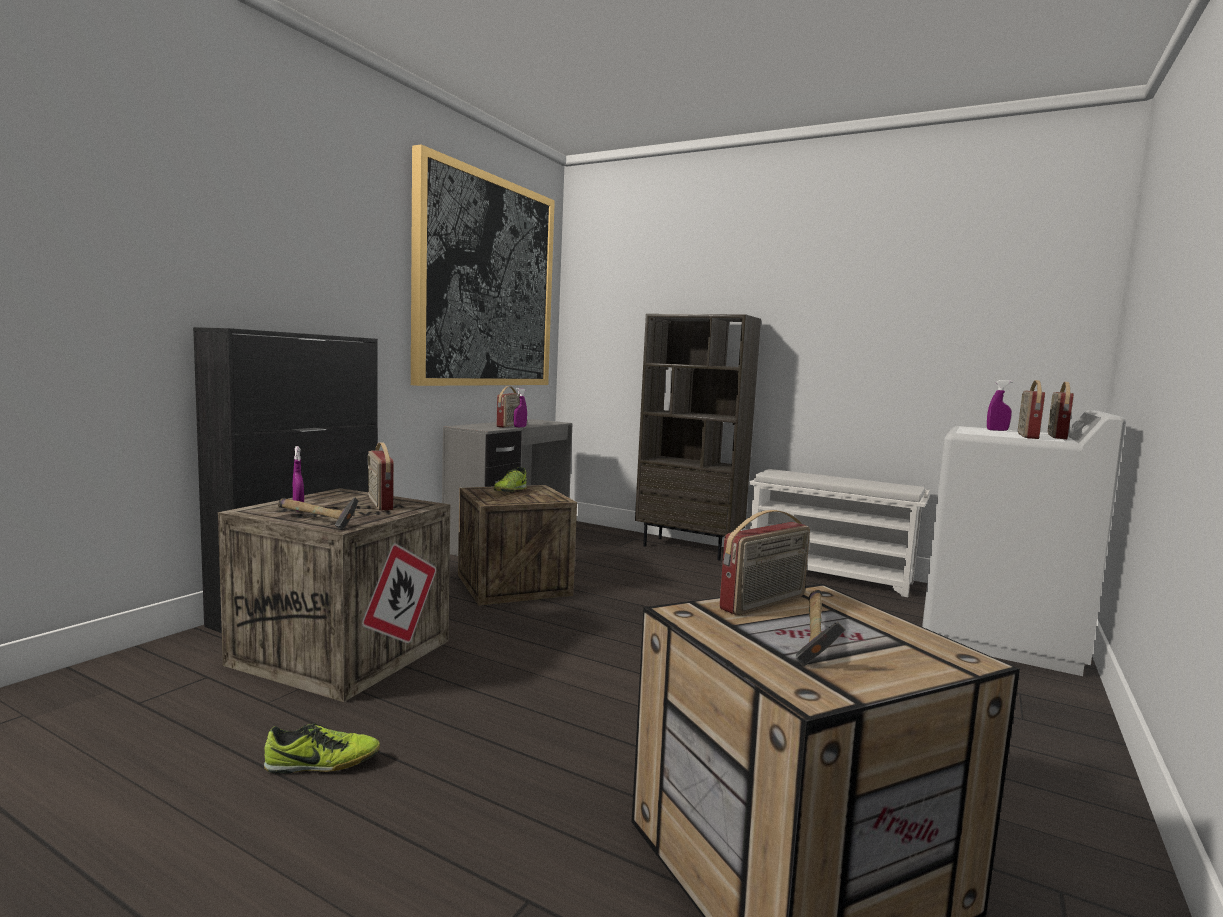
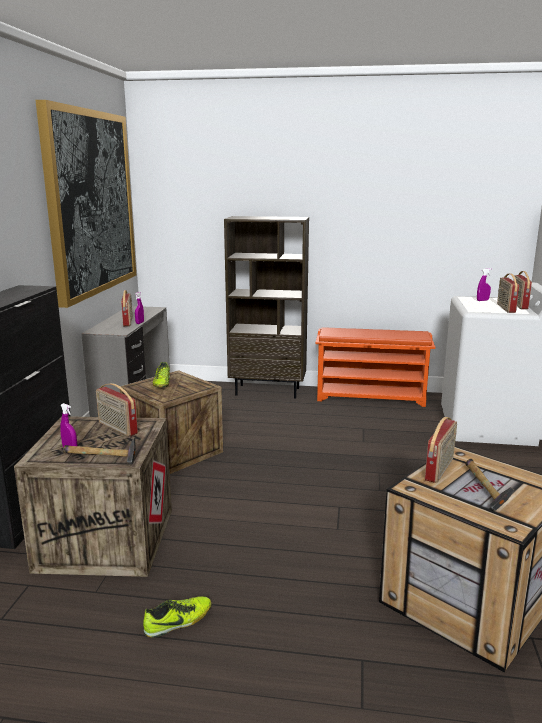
camera: 20 degrees left, 10 degrees up
(830, 574) = (371, 397): white shoe rack -> orange shoe rack

